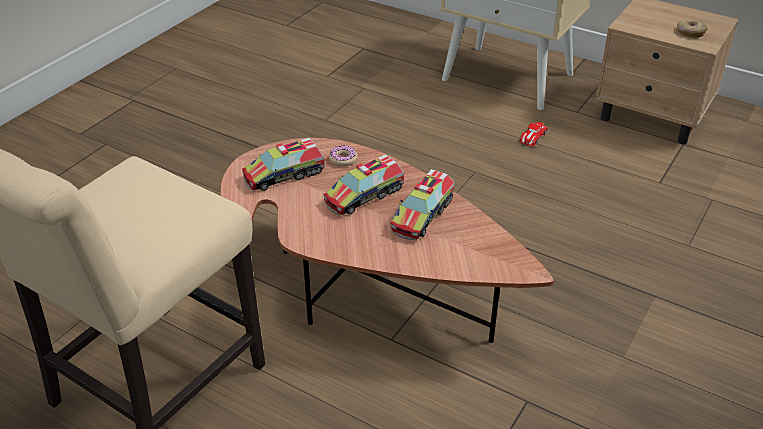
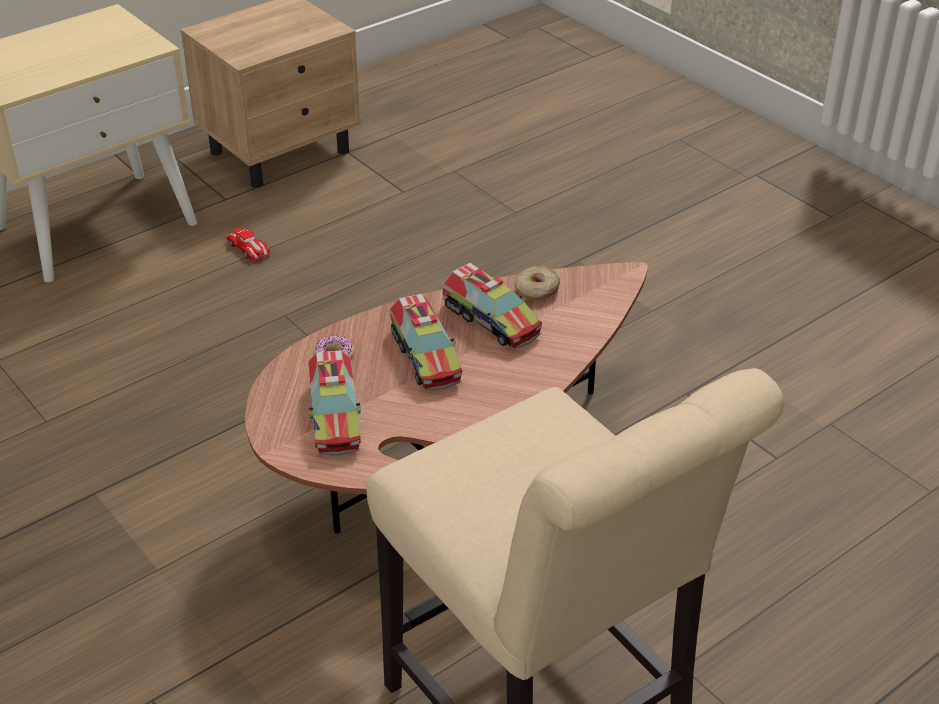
camera: 70 degrees left, 0 degrees up
(690, 32) = (298, 28): donut -> donut (536, 290)

